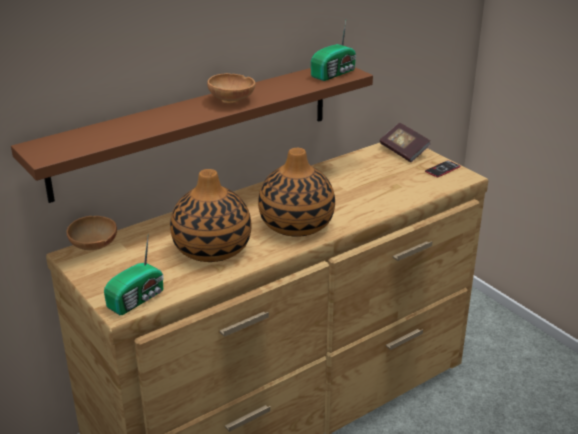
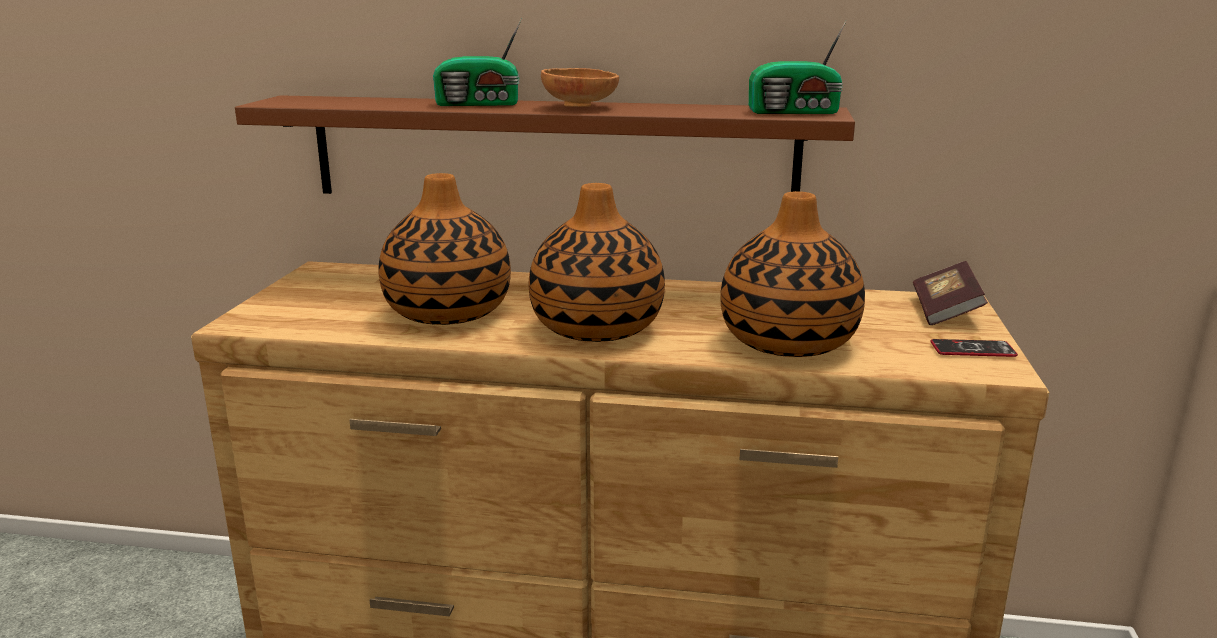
camera: 45 degrees right, 10 degrees down
(93, 247) = (352, 270): brown bowl -> none
(138, 299) = (273, 322): radio -> radio (480, 104)
(379, 196) = (787, 342): none -> vase

